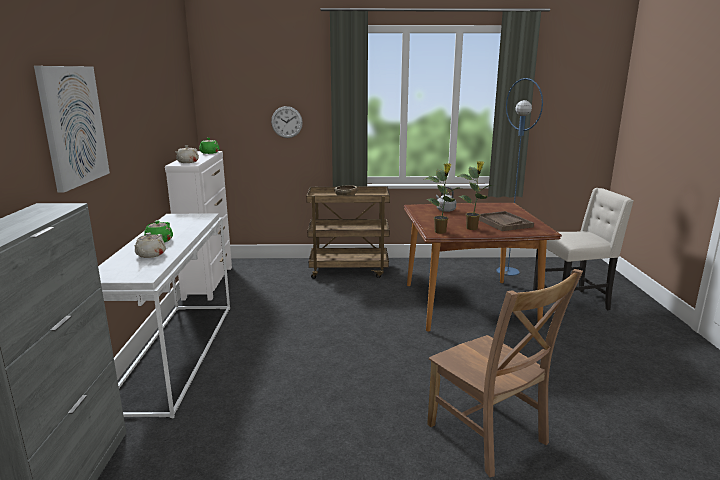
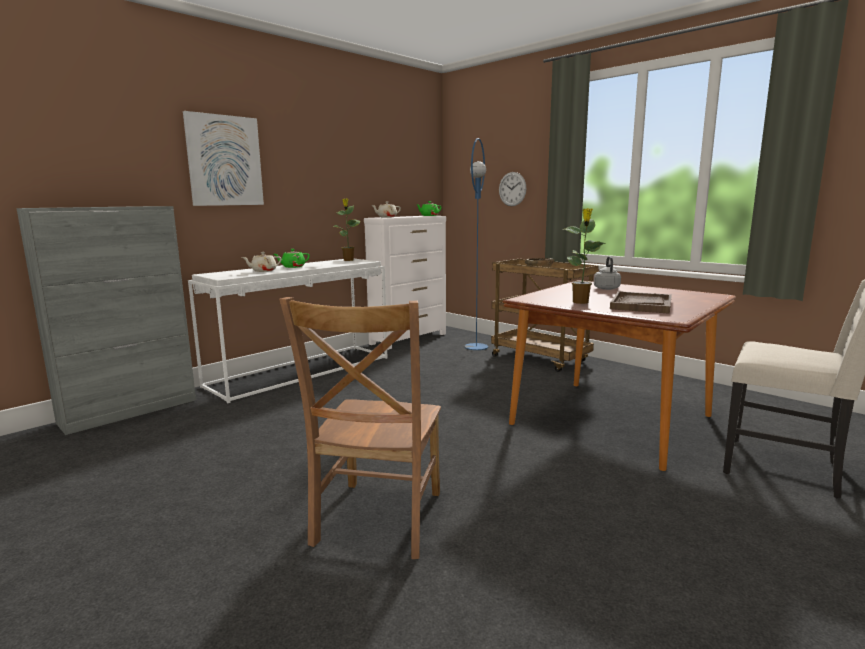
camera: 45 degrees right, 5 degrees down
(441, 232) = (533, 299): potted plant -> potted plant (348, 260)
(507, 271) = (746, 409): blue floor lamp -> blue floor lamp (476, 347)

